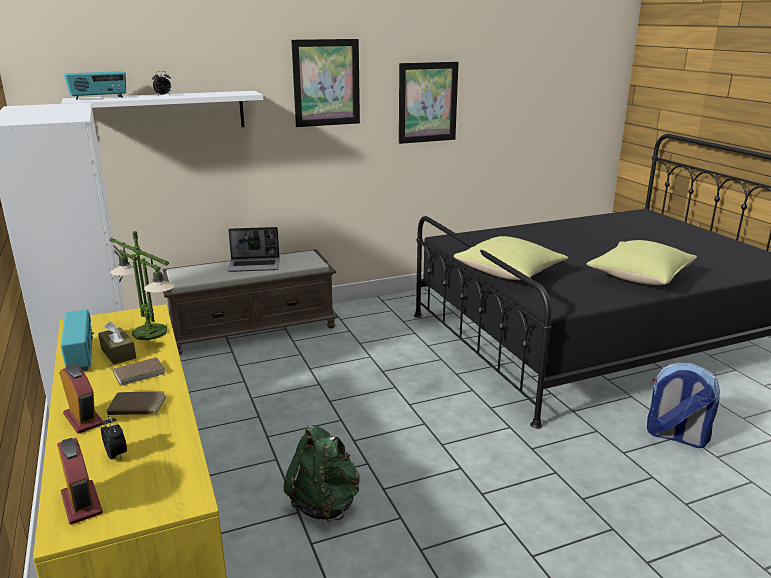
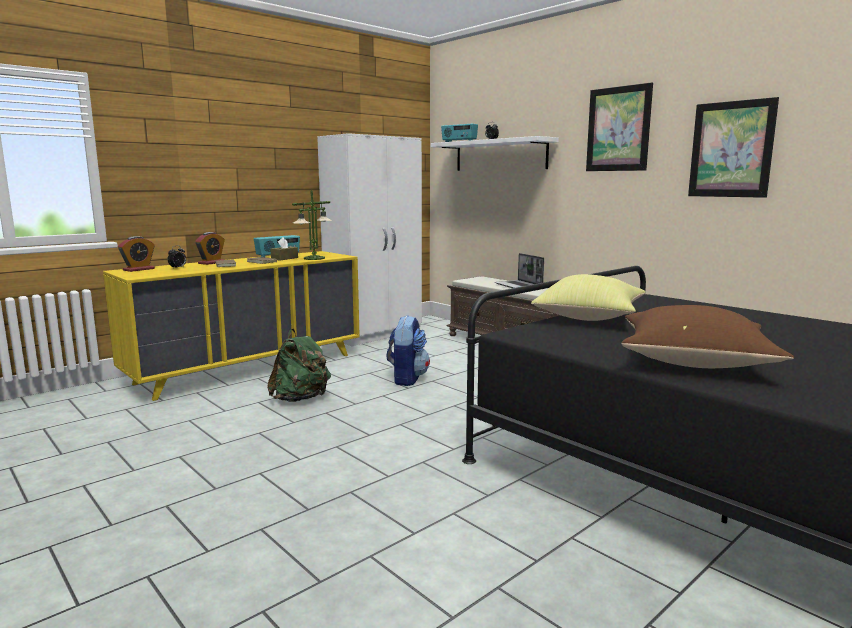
camera: 70 degrees right, 10 degrees down
(639, 278) = (695, 362): yellow pillow -> brown pillow
(675, 436) = (524, 552): backpack -> backpack (407, 378)

